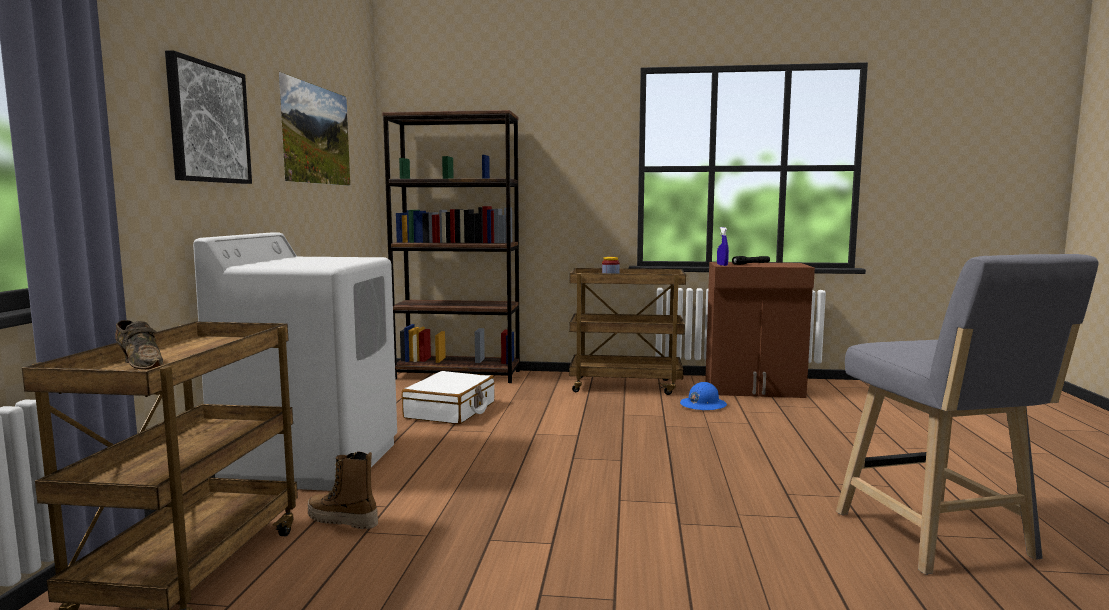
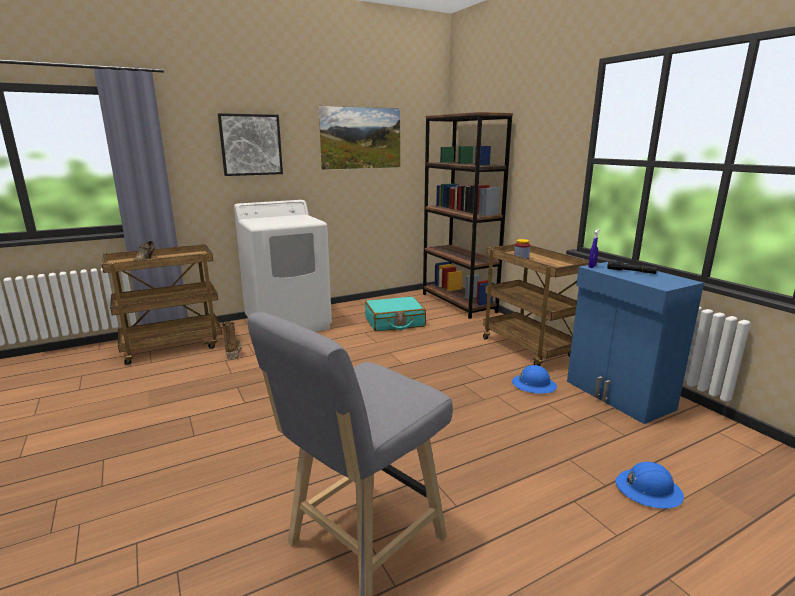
camera: 55 degrees right, 10 degrees up
(451, 410) = (394, 322): white suitcase -> turquoise suitcase
(754, 390) = (618, 396): brown cabinet -> blue cabinet
(898, 425) = (648, 490): none -> blue hard hat

